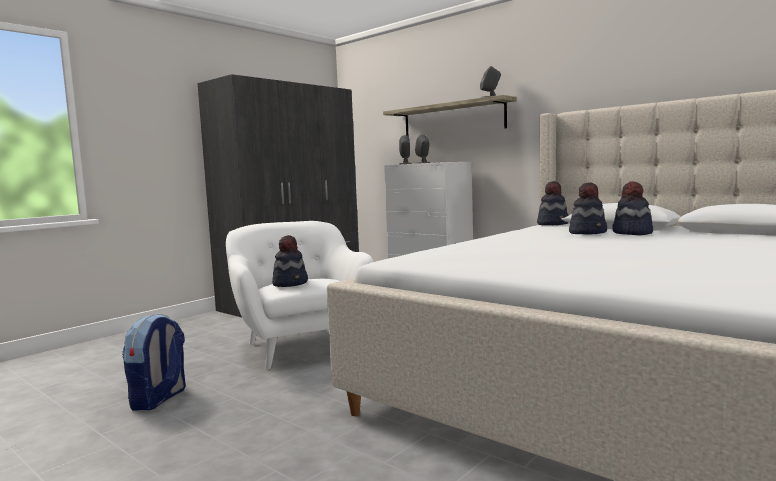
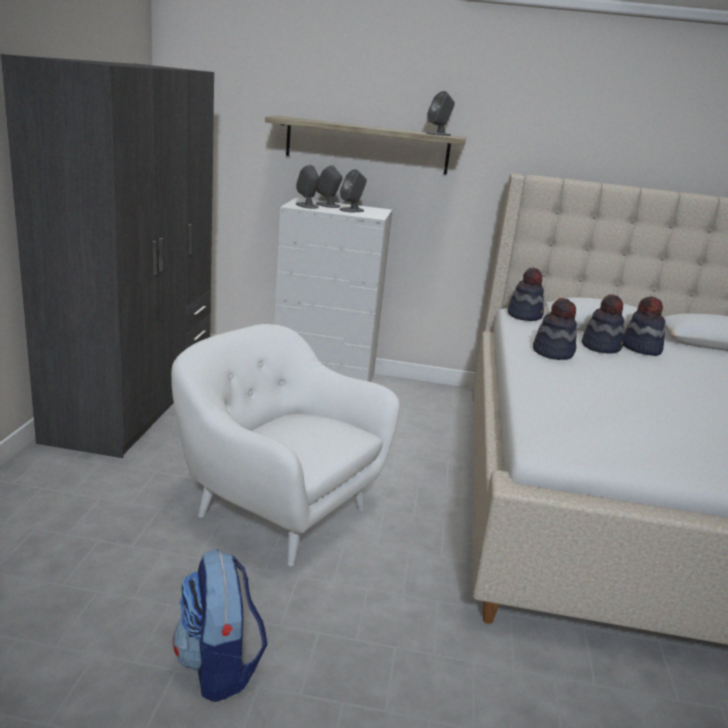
camera: 35 degrees left, 15 degrees up
(290, 283) = (305, 443): hat -> hat (553, 352)
(434, 162) = (352, 210): none -> grey speaker

